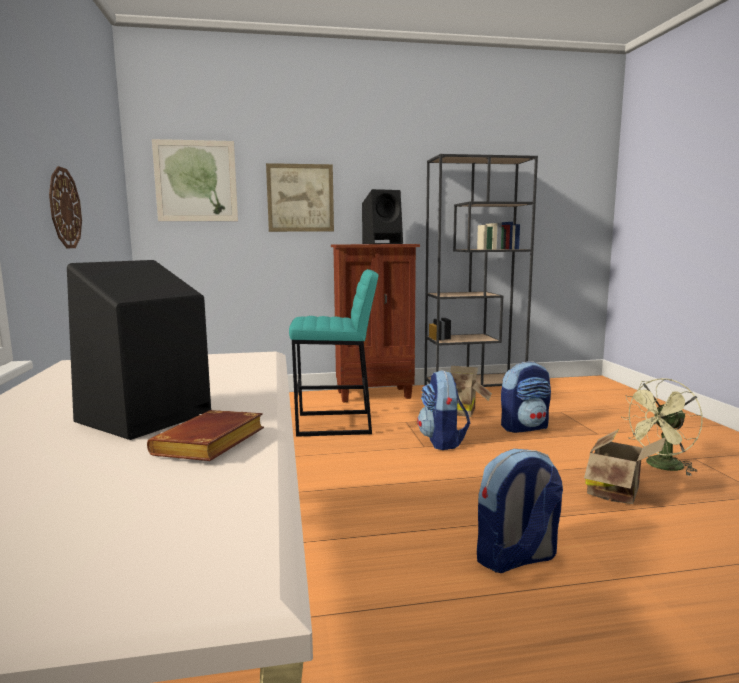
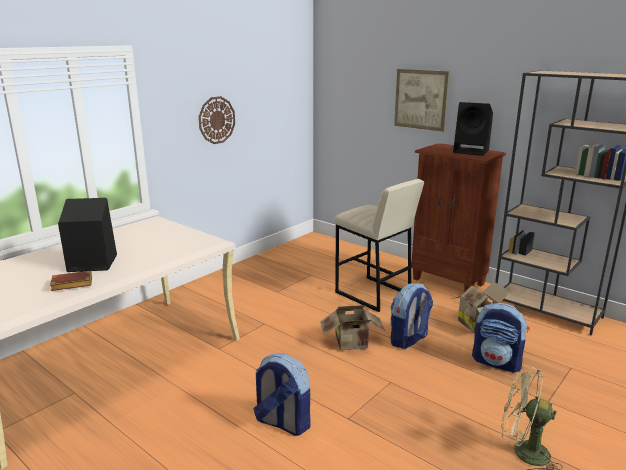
camera: 50 degrees right, 10 degrees up
(196, 181) = (351, 81): picture -> none
(336, 424) = (374, 294): turquoise stool -> beige stool
(618, 493) = (432, 441): cardboard box -> cardboard box (353, 344)

